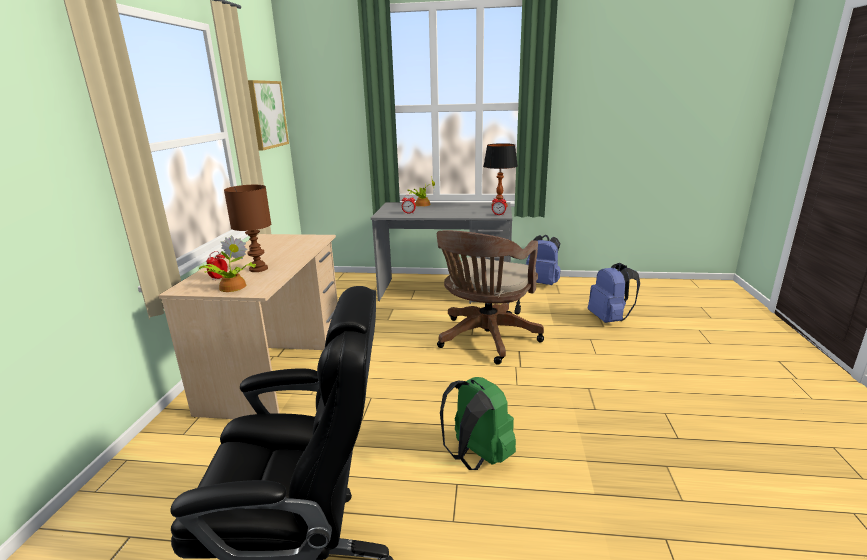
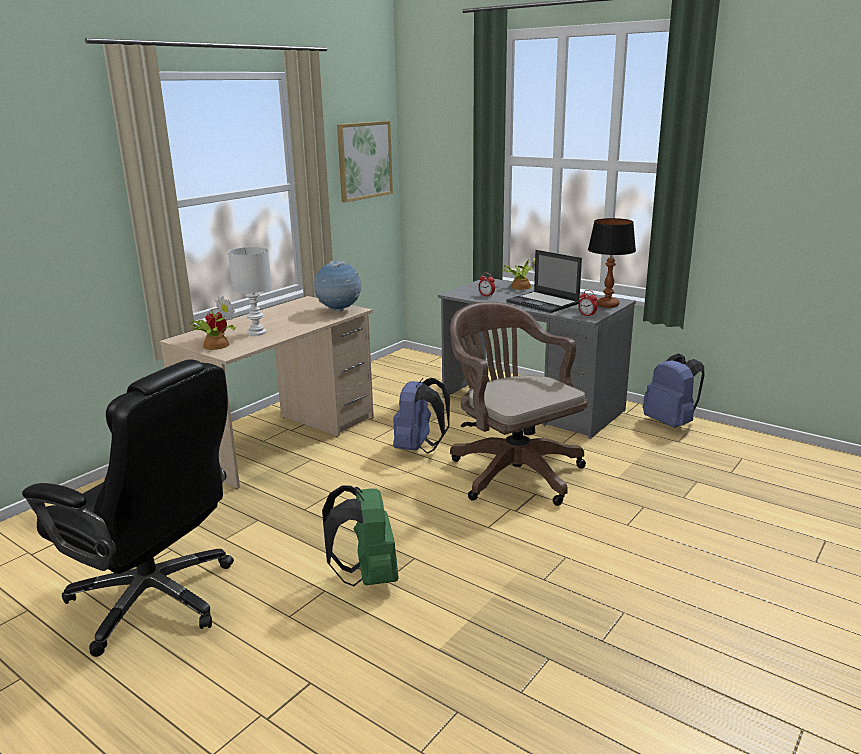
camera: 30 degrees right, 0 degrees up
(259, 269) = (257, 333): brown table lamp -> white table lamp
(308, 240) = (339, 311): none -> globe
(456, 211) = (543, 303): none -> laptop
(485, 339) = (512, 471): brown office chair -> brown office chair turned 90 degrees clockwise
(609, 319) = (704, 491): blue backpack -> blue backpack (419, 448)

